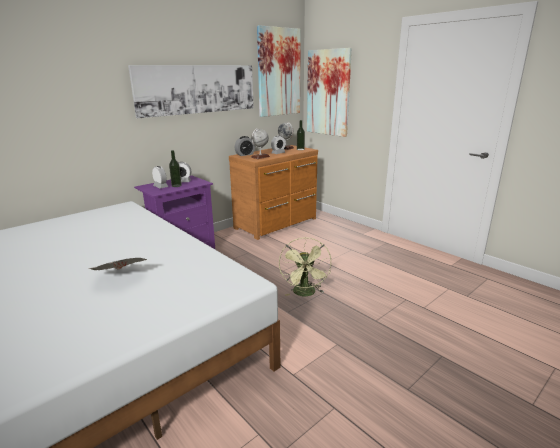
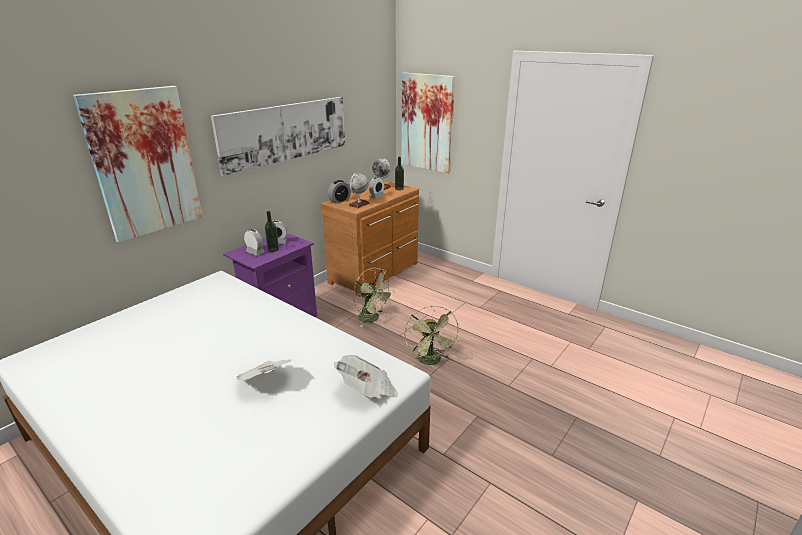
camera: 10 degrees left, 5 degrees up
(210, 292) = (367, 390): none -> newspaper
(262, 256) = (372, 318): none -> green fan
(279, 72) = (370, 100): picture -> picture (145, 163)

